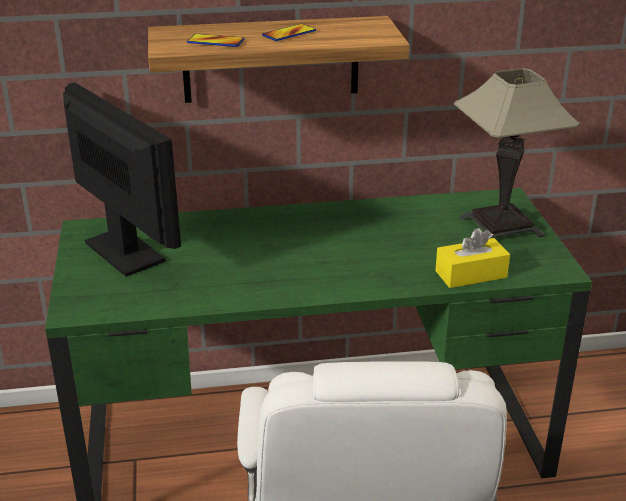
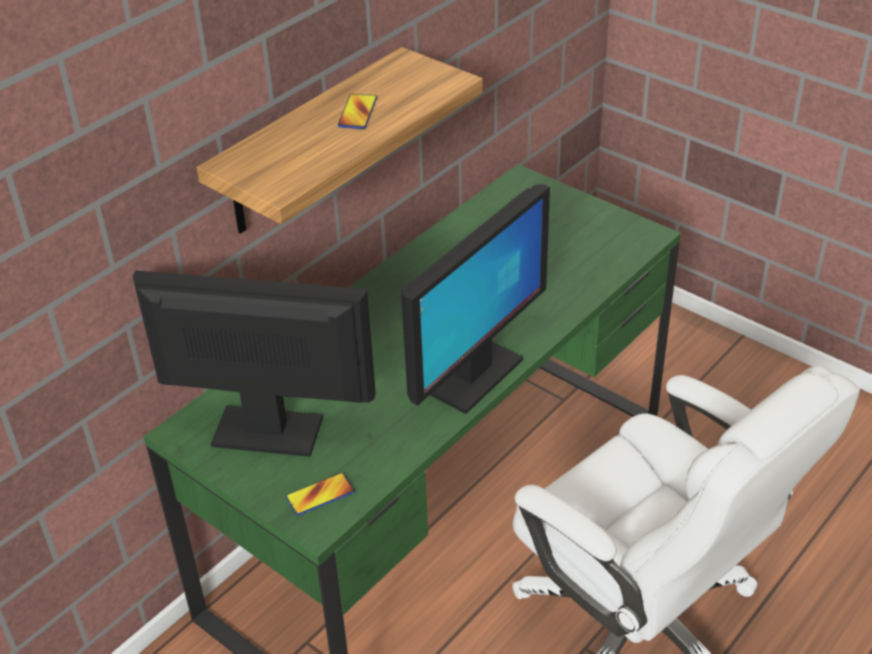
camera: 40 degrees left, 10 degrees up
(215, 42) = (308, 156): phone -> phone (320, 495)
(291, 288) = (473, 376): none -> monitor
(471, 274) = (591, 277): yellow tissue box -> none
(501, 226) = (554, 214): table lamp -> none

